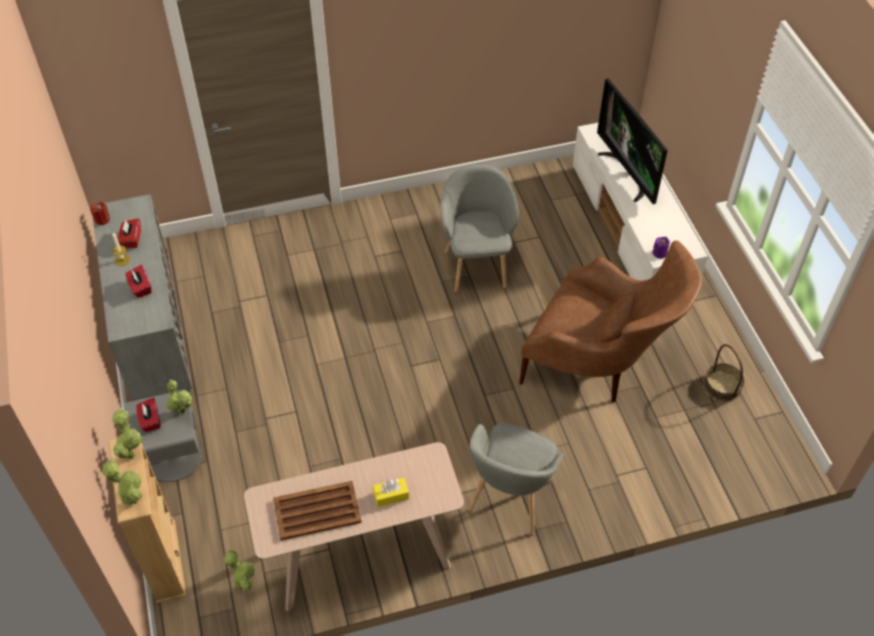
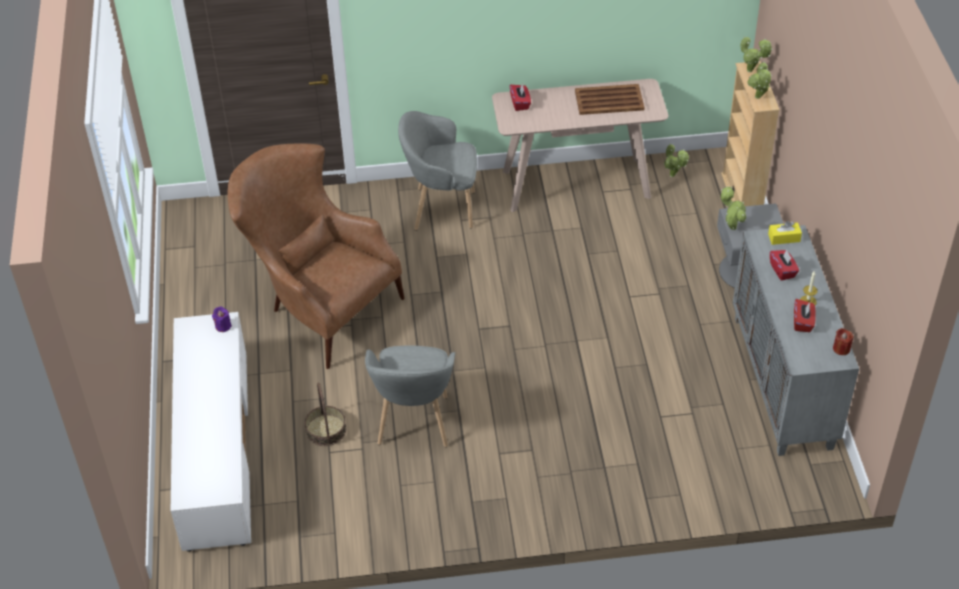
camera: 170 degrees left, 5 degrees down
(150, 420) = (761, 224): red tissue box -> red tissue box (520, 103)
(391, 495) = (549, 104): yellow tissue box -> yellow tissue box (784, 238)
(510, 500) = (441, 209): grey armchair -> grey armchair turned 120 degrees counterclockwise
(628, 173) = (210, 425): television -> none
(722, 386) = (207, 275): basket -> basket (326, 430)

